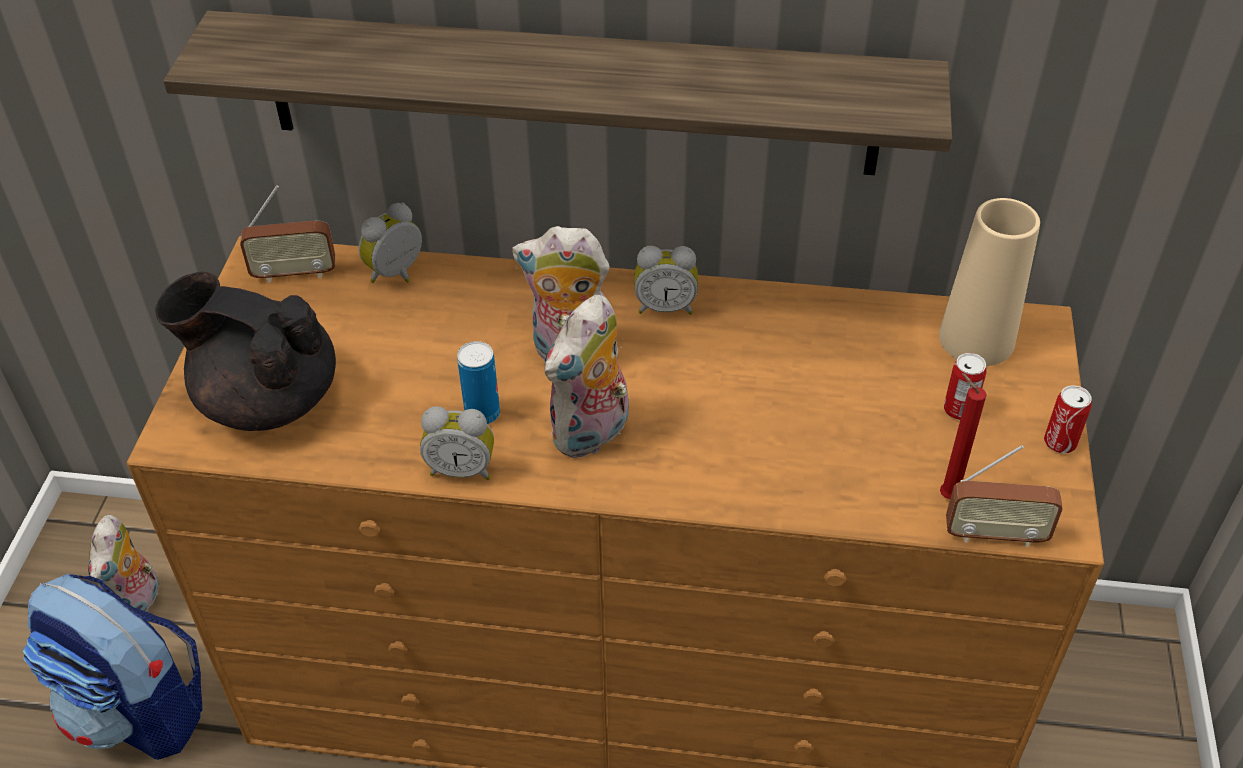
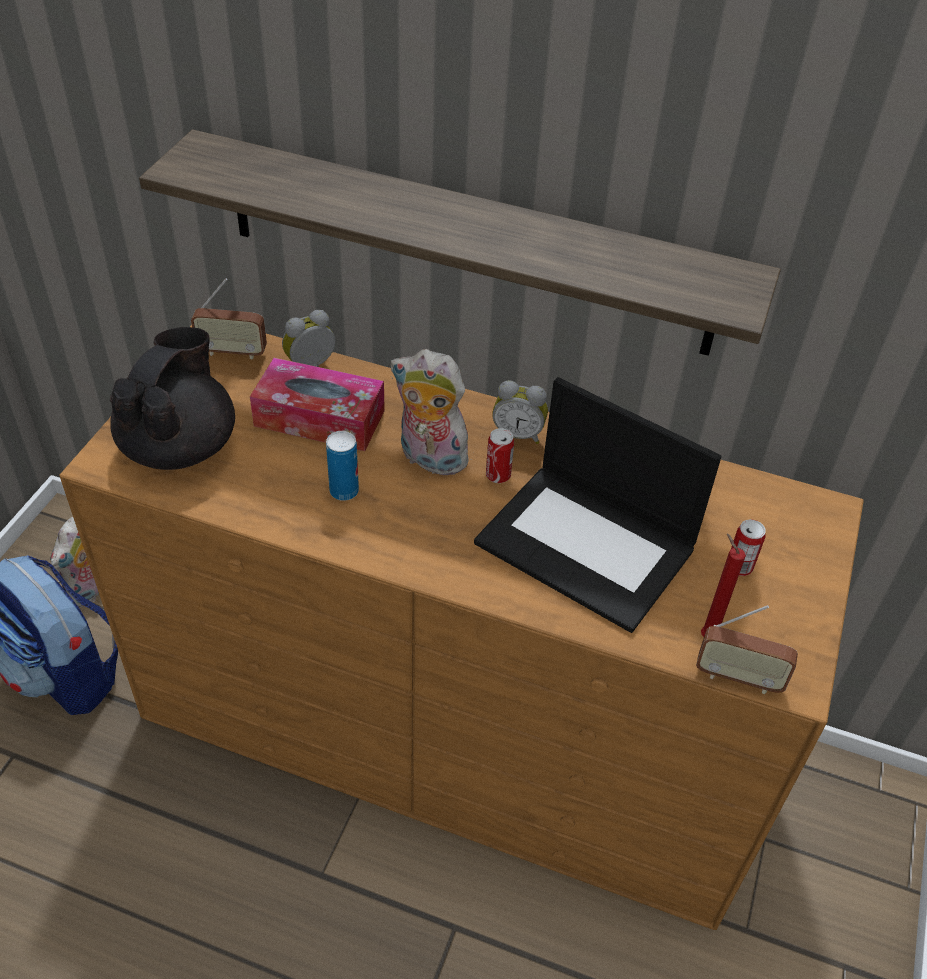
camera: 10 degrees right, 0 degrees up
(267, 398) = (180, 446): black teapot -> black teapot turned 75 degrees clockwise
(426, 333) = (319, 418): none -> tissue box
(462, 468) = (314, 532): alarm clock -> none
(592, 434) = (426, 525): plush toy -> none
(784, 420) = (588, 545): none -> laptop
(976, 339) = (772, 510): beige vase -> none
(1060, 442) = (819, 612): can -> can (498, 475)

